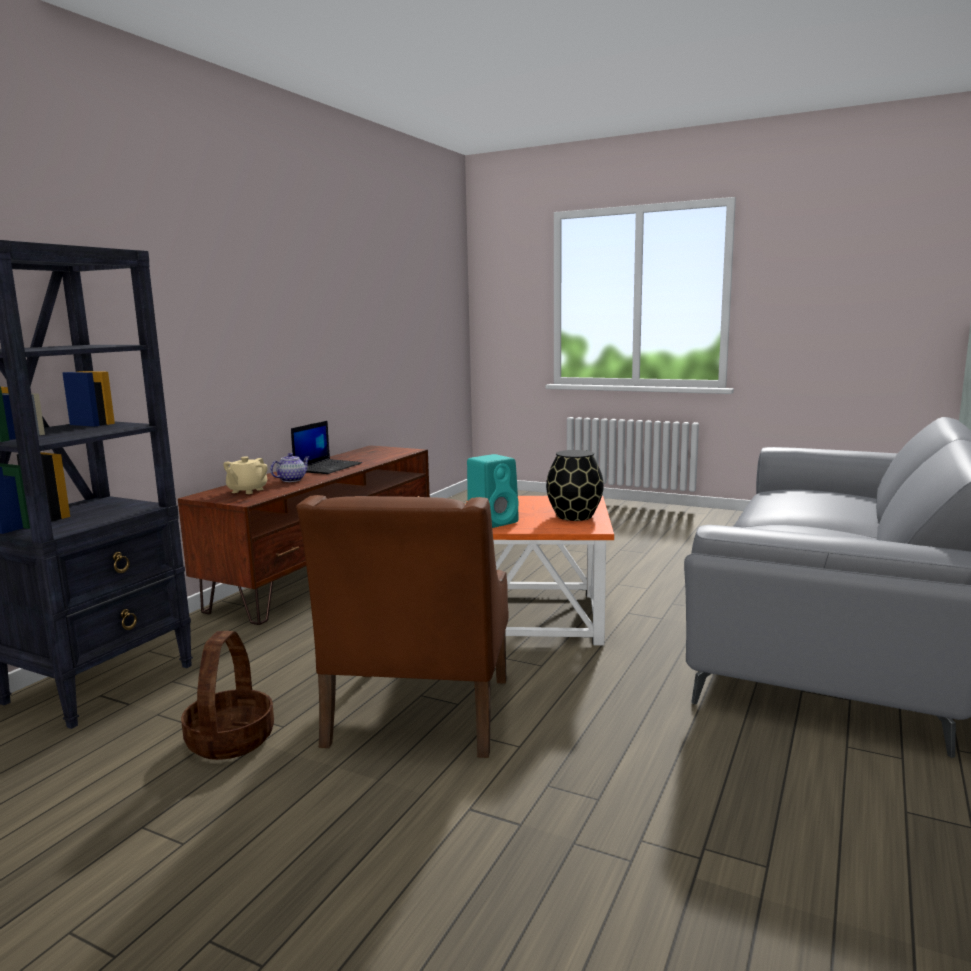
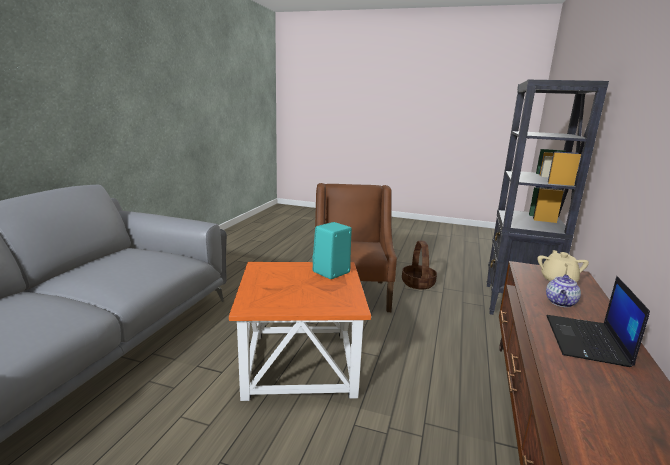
camera: 170 degrees right, 5 degrees up
(574, 516) = (268, 279): black vase -> none

